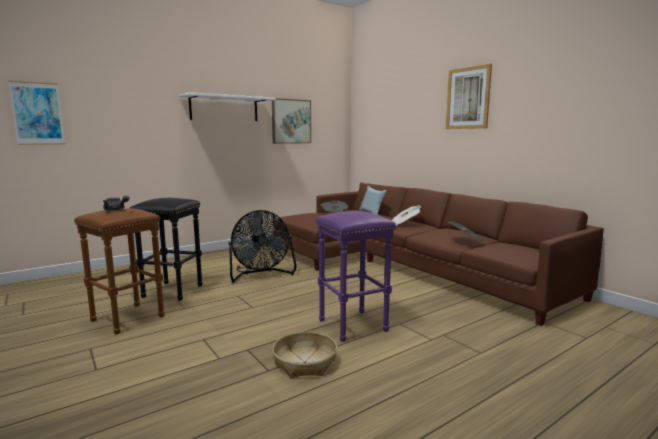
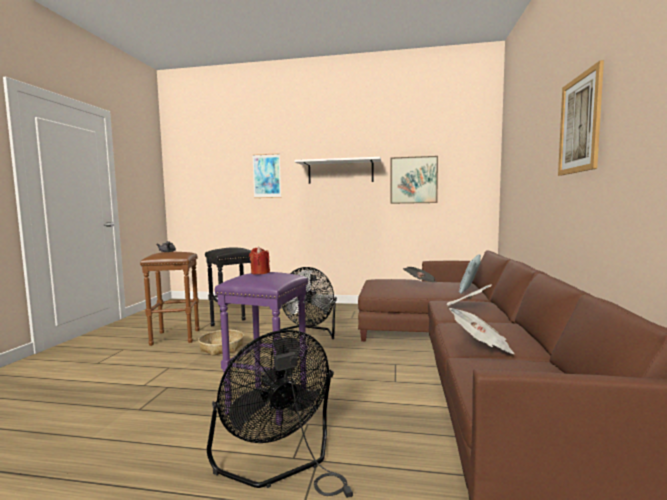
camera: 45 degrees right, 5 degrees down
(37, 113) = (207, 184): picture -> picture (266, 176)
(304, 362) = (167, 416): basket -> basket (222, 348)
(351, 212) = (260, 273): none -> red candle
(435, 342) = (288, 463): none -> black fan

